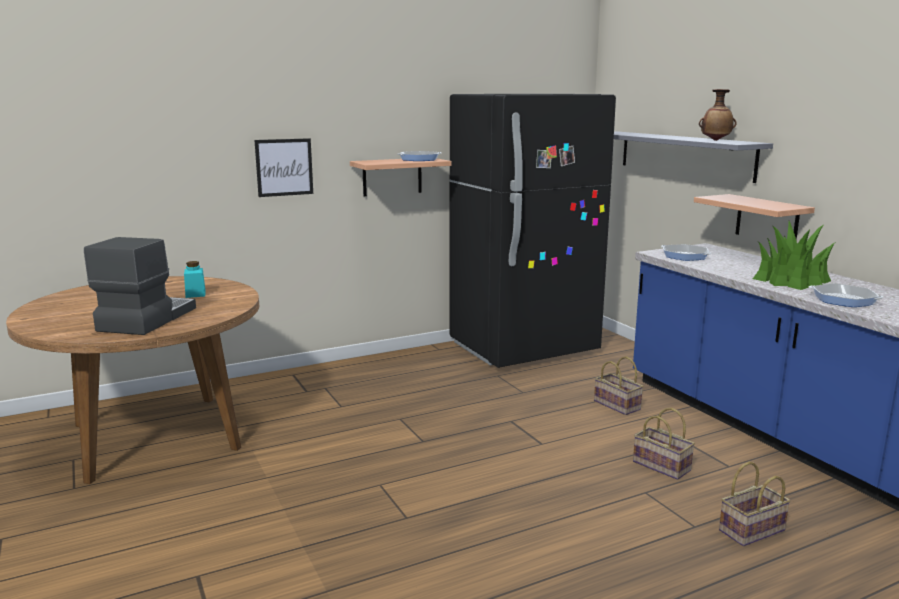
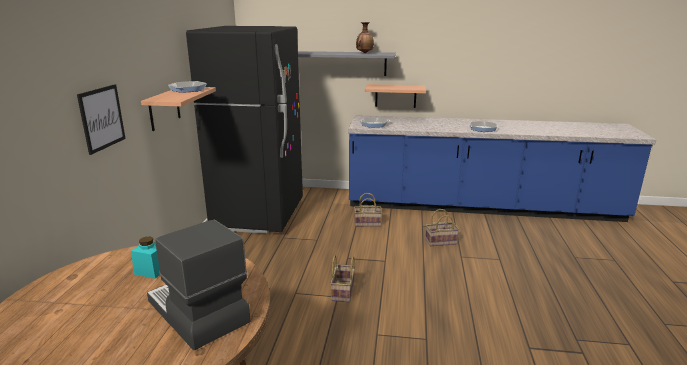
camera: 55 degrees left, 5 degrees up
(751, 531) = (512, 249): basket -> basket (343, 292)
(791, 280) = (443, 125): potted plant -> none

